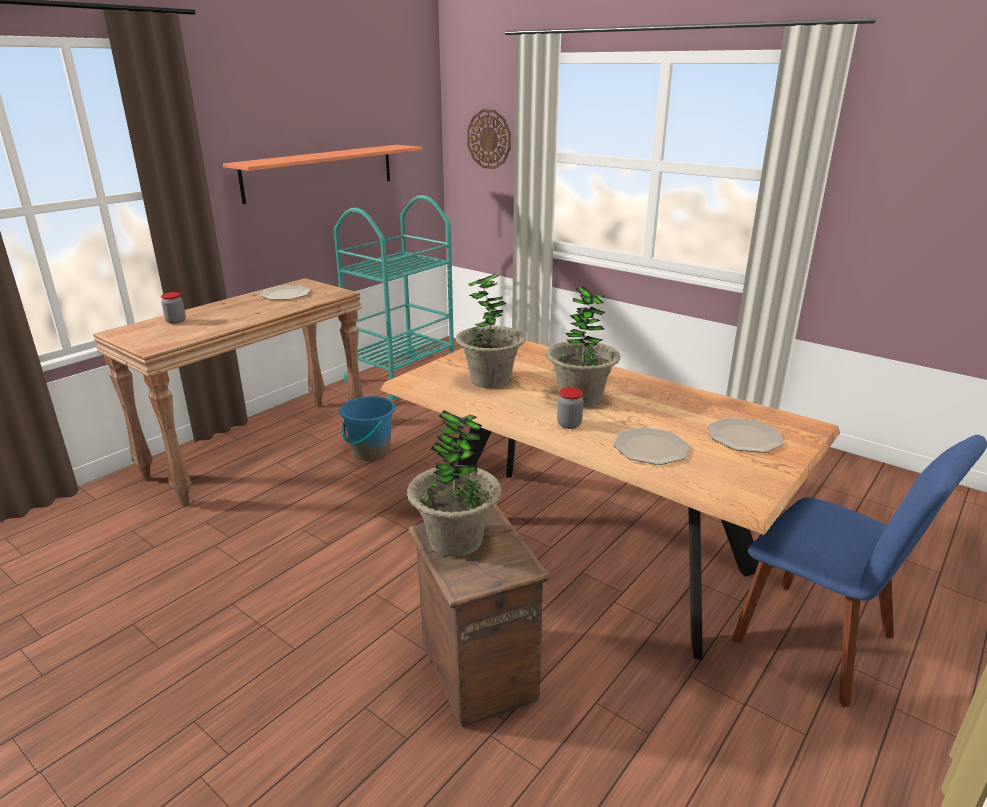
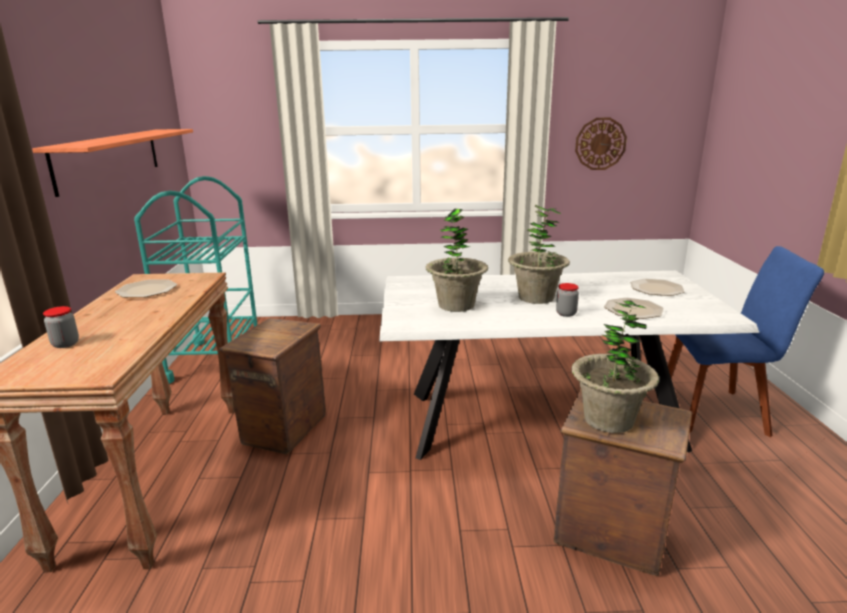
camera: 40 degrees left, 5 degrees down
(370, 452) = (283, 429): blue bucket -> crate
(489, 139) = (241, 121): wall clock -> wall clock (600, 144)
(586, 545) = (540, 420): brown dining table -> white dining table

